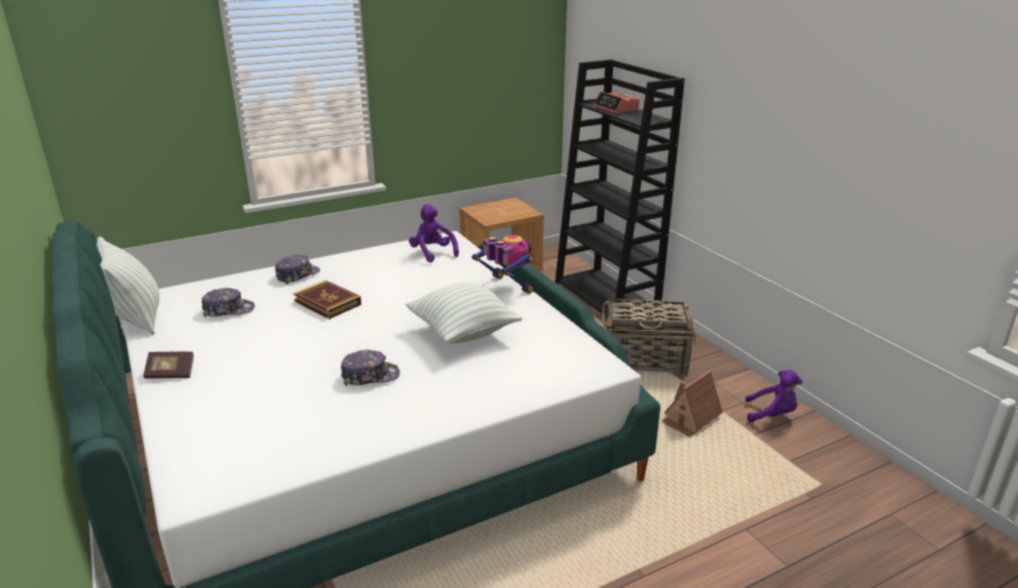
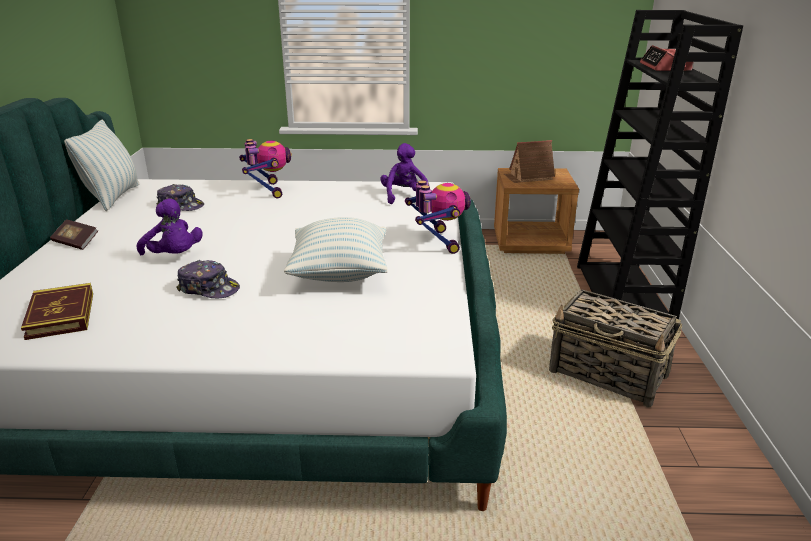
camera: 30 degrees right, 0 degrees up
(297, 275) = (268, 190): cap -> toy robot
(327, 303) = (260, 218): book -> book (61, 315)
(690, 418) = (609, 460): toy house -> toy house (528, 177)
(772, 414) = (730, 497): purple plush toy -> purple plush toy (174, 256)

